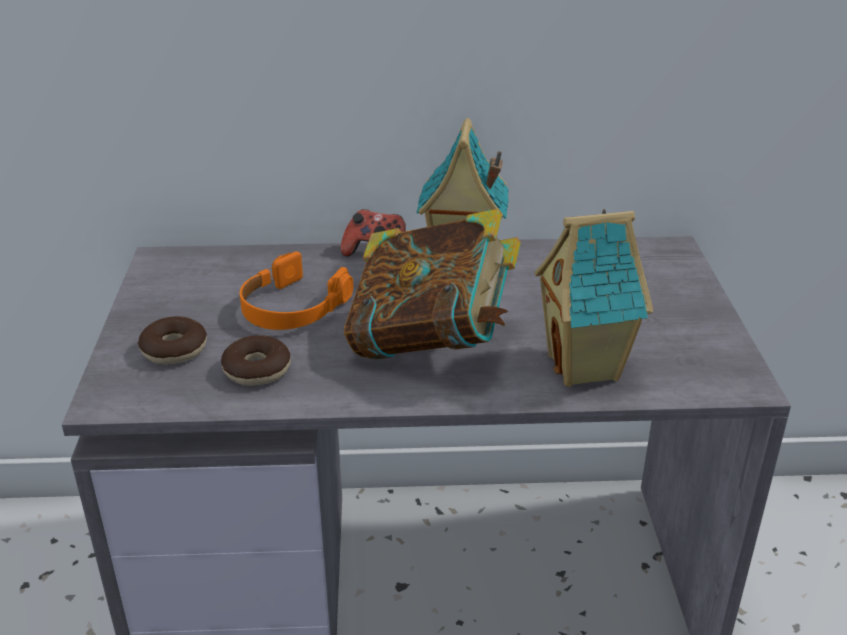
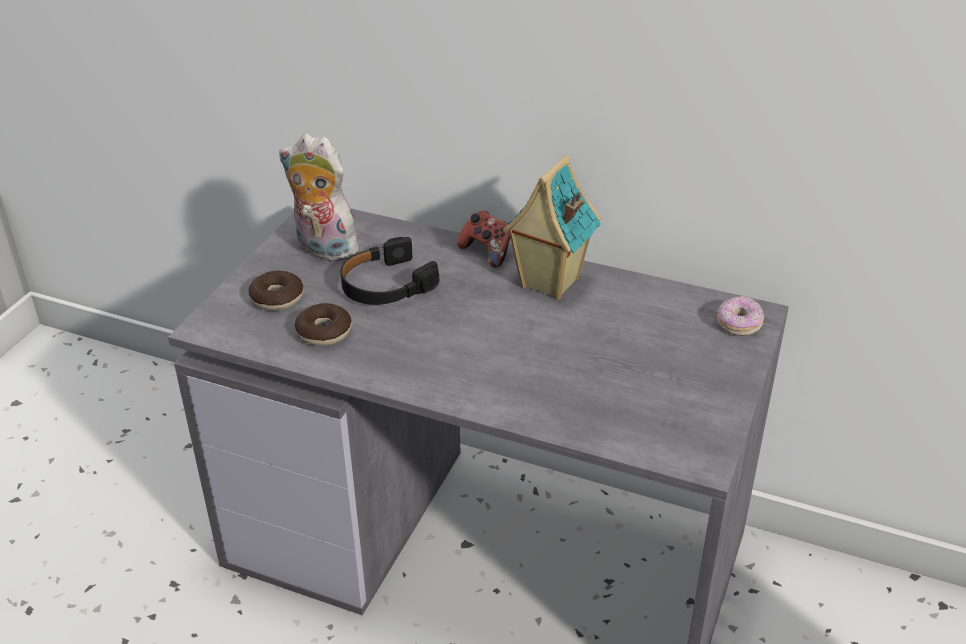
camera: 25 degrees right, 5 degrees up
(193, 290) = (323, 249): none -> plush toy
(292, 307) = (386, 285): orange headphones -> black headphones
(432, 343) = (471, 347): book -> none
(586, 368) = (578, 405): toy house -> none
(665, 260) = (738, 324): none -> donut

